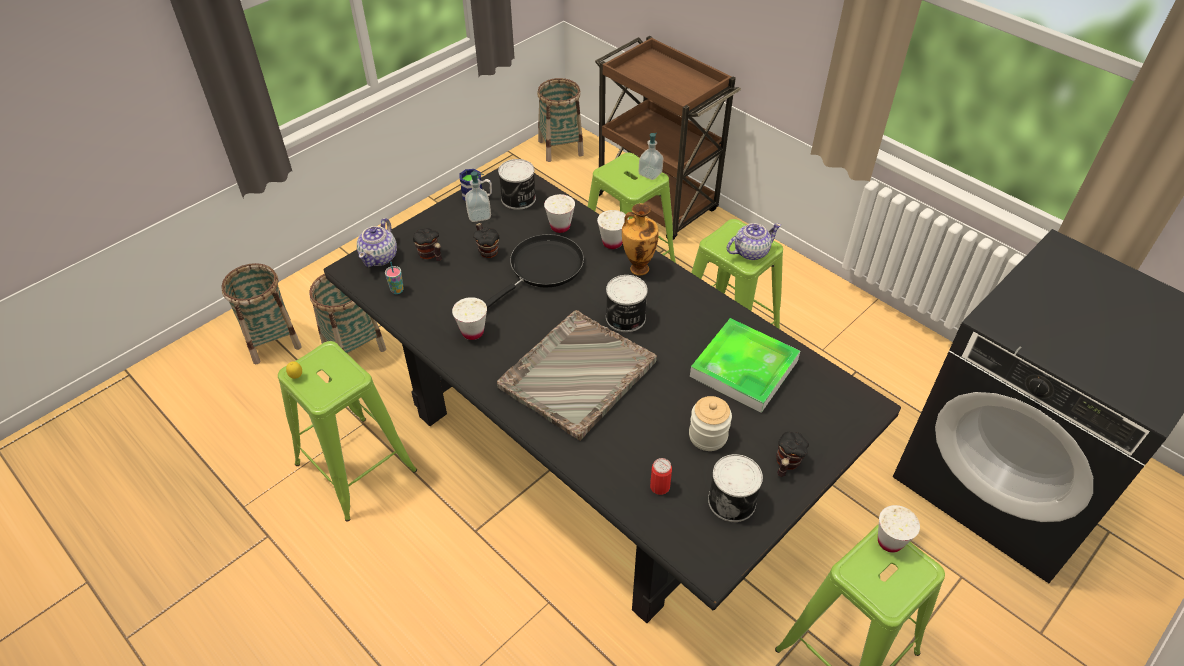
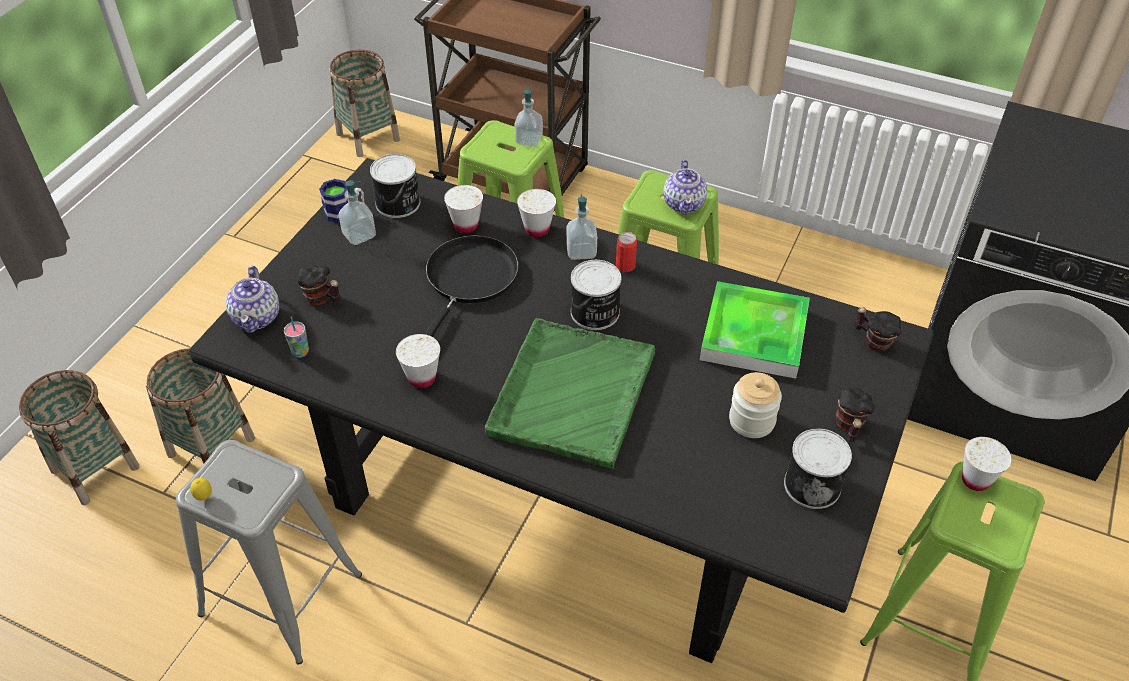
camera: 20 degrees left, 0 degrees up
(356, 468) = (282, 595): green stool -> grey stool
(487, 250) = (390, 274): mug -> mug (873, 340)
(576, 375) = (571, 394): grey tray -> green tray
(638, 268) = (581, 251): vase -> soap dispenser
(659, 486) = (727, 493): can -> can (625, 266)
(750, 252) = (684, 203): teapot -> teapot turned 135 degrees clockwise

